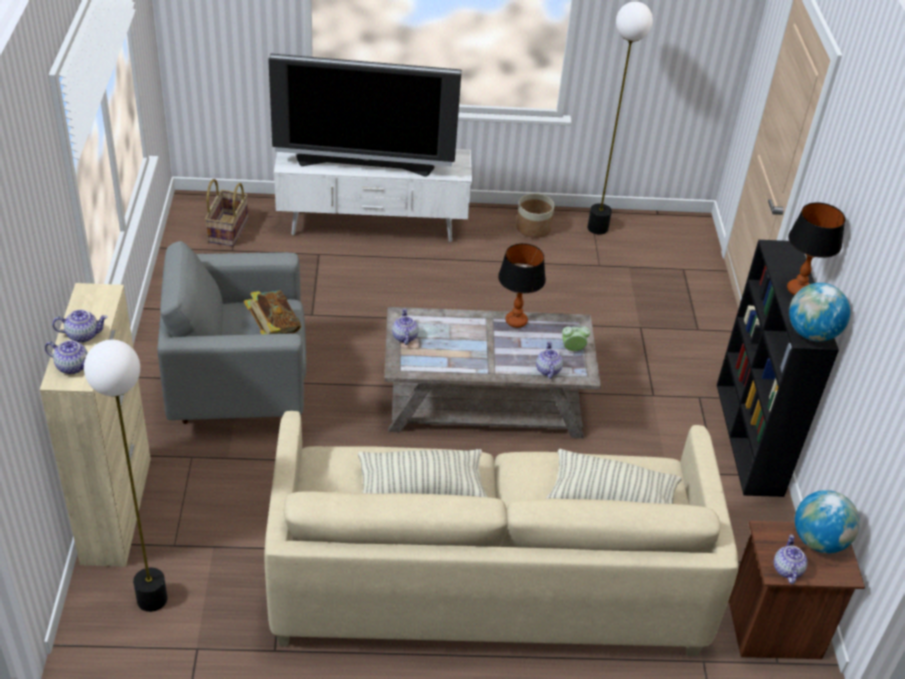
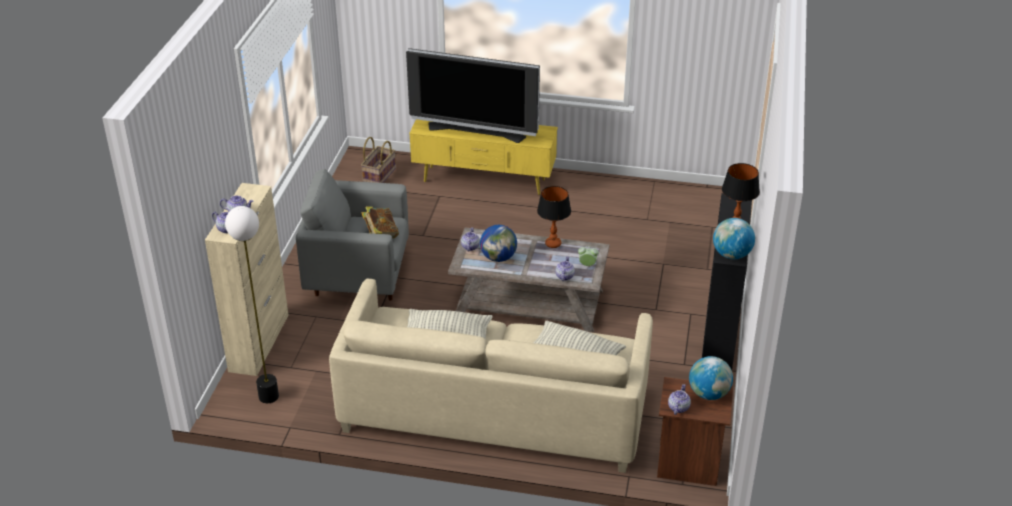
camera: 15 degrees right, 5 degrees down
(372, 228) = (484, 181): white tv stand -> yellow tv stand
(449, 350) = (498, 258): none -> globe
(533, 228) = (605, 190): planter -> none
(597, 228) = (655, 193): floor lamp -> none

